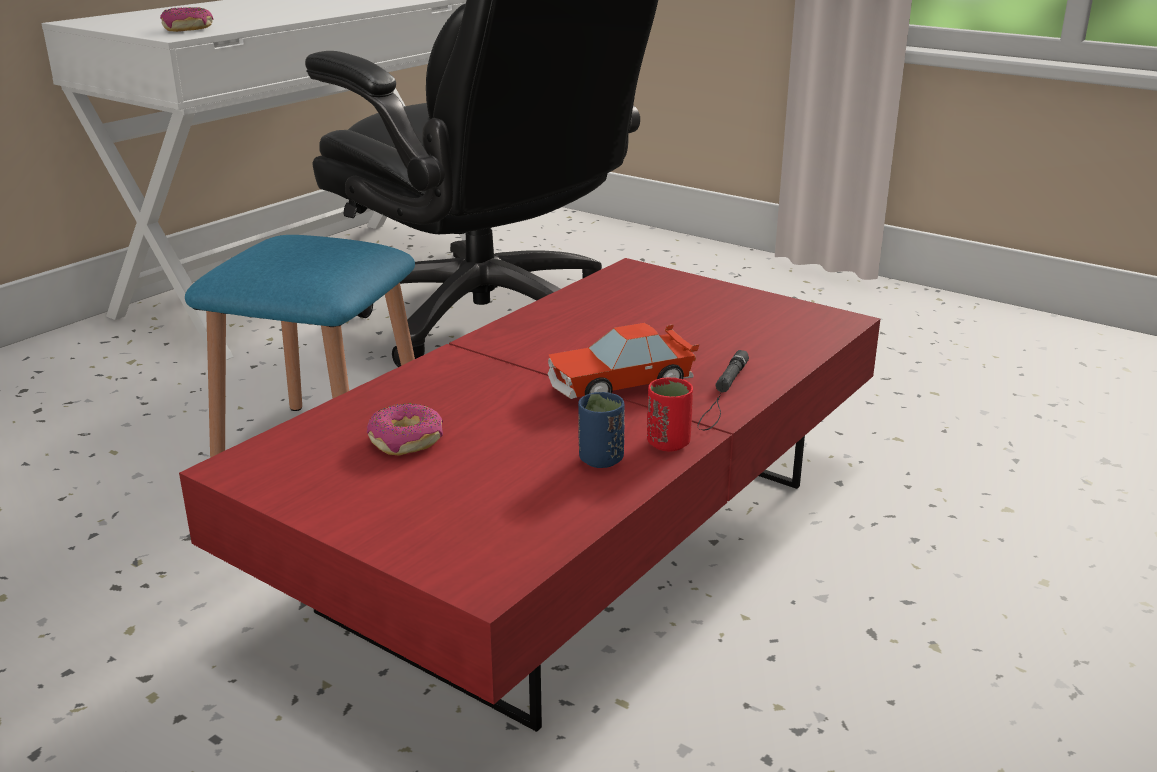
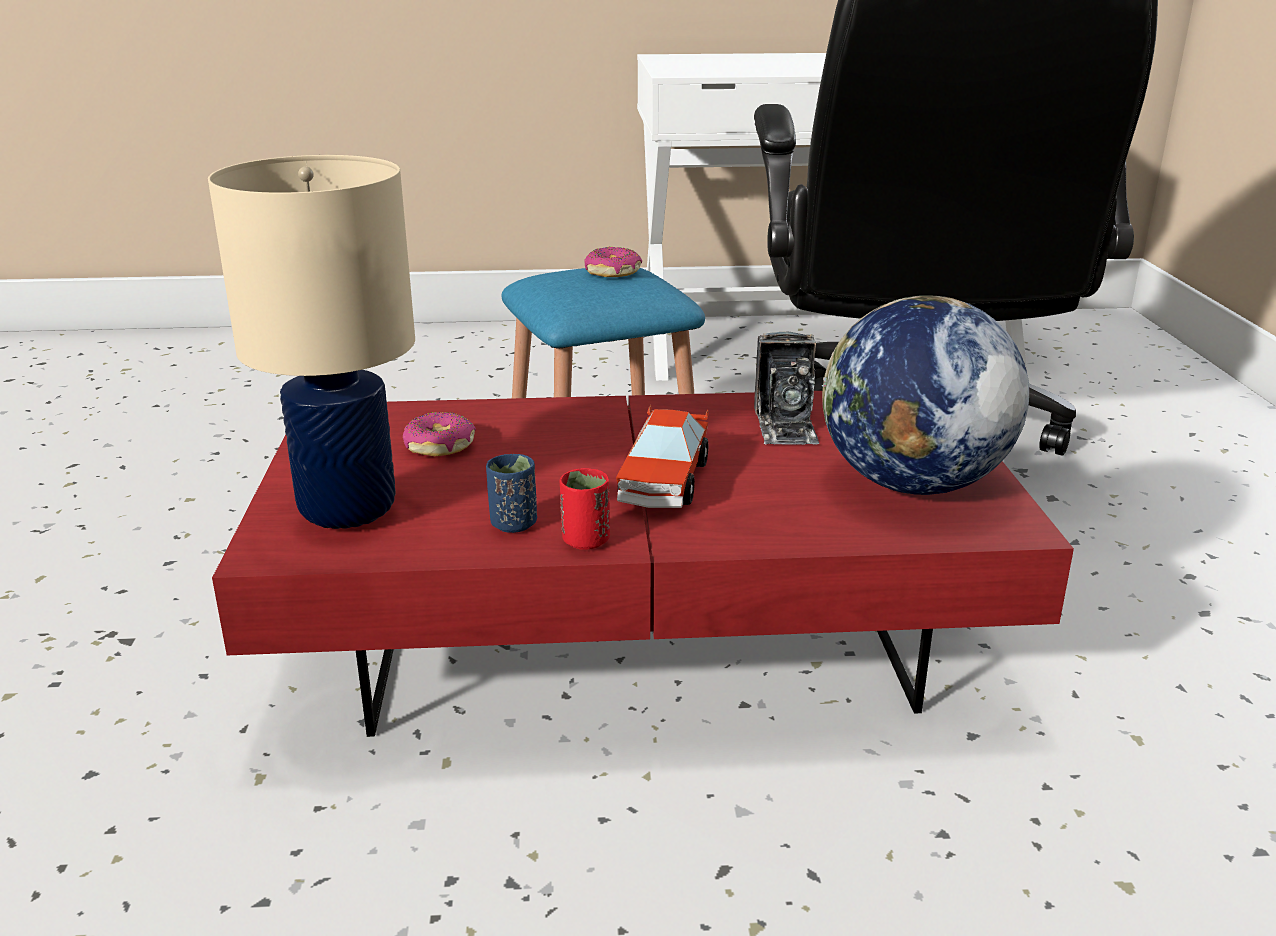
camera: 50 degrees right, 0 degrees up
(188, 29) = (704, 70): donut -> donut (613, 272)
(471, 520) = (349, 514): none -> beige table lamp
(599, 317) = (786, 425): none -> camera
(620, 385) = (663, 482): toy car -> toy car turned 105 degrees counterclockwise
(723, 395) = (723, 531): black flashlight -> none
(744, 320) = (911, 484): none -> globe

